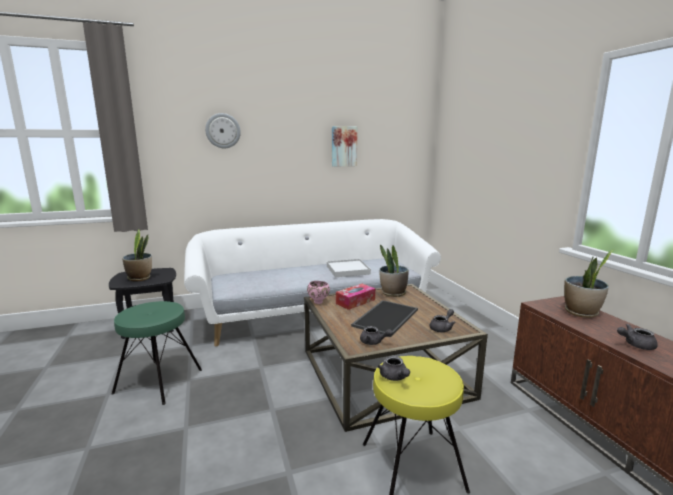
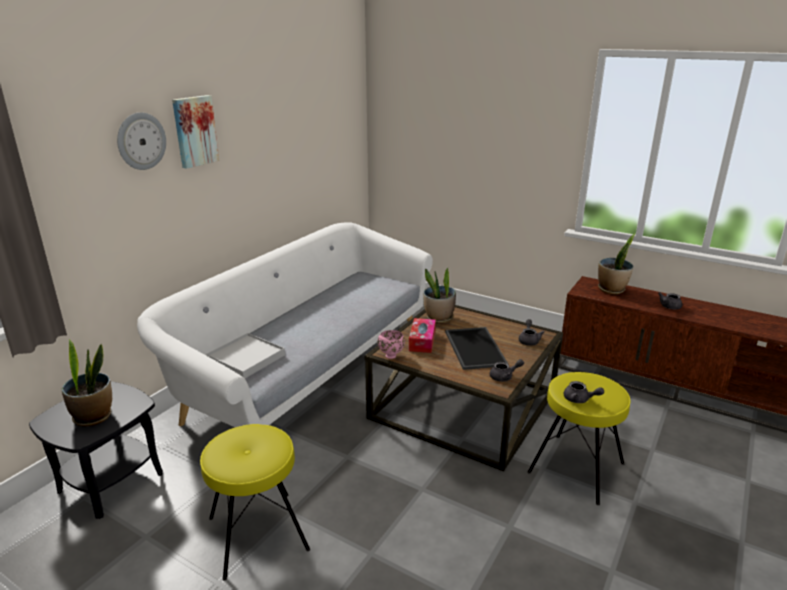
camera: 40 degrees left, 10 degrees up
(159, 381) = (257, 533): green stool -> yellow stool
(343, 146) = (284, 135): picture -> picture (194, 131)
(347, 270) = (348, 304): white tray -> white tray (246, 358)

